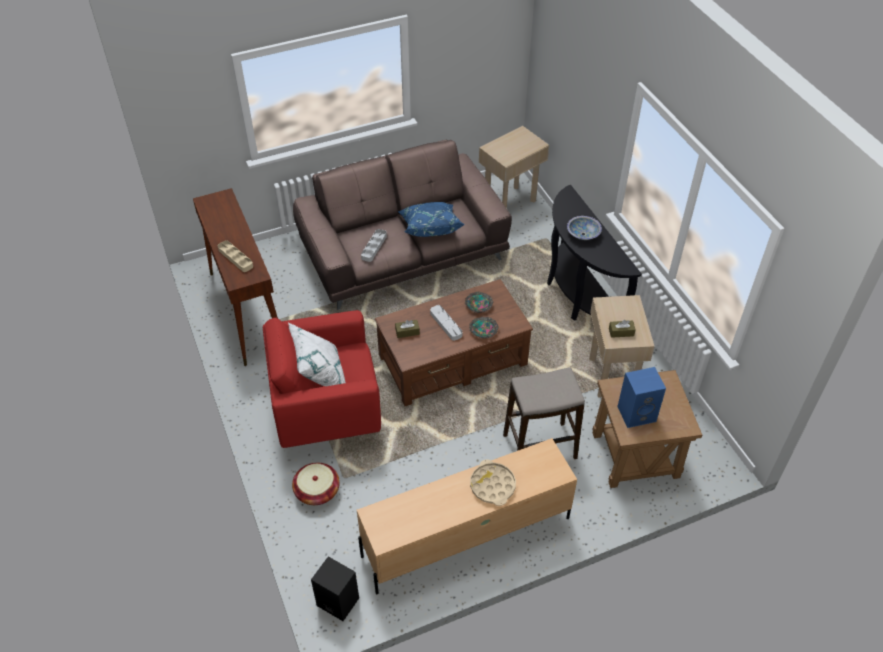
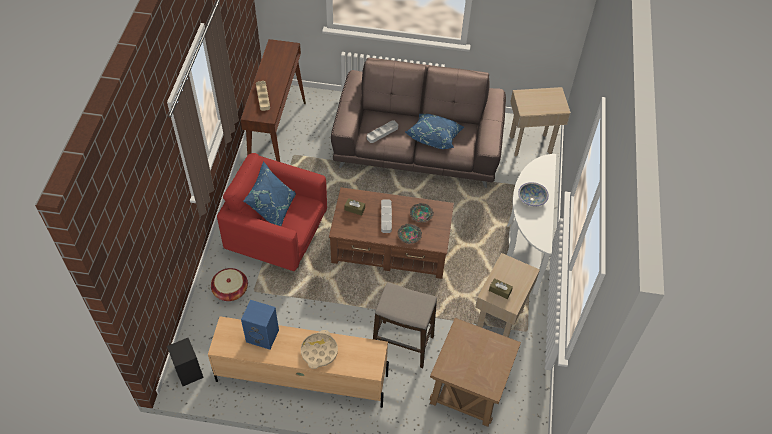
camera: 30 degrees right, 5 degrees up
(320, 375) = (272, 210): white pillow -> blue pillow
(577, 295) = (524, 245): black console table -> white console table
(637, 413) = (463, 358): blue speaker -> blue speaker (263, 335)

